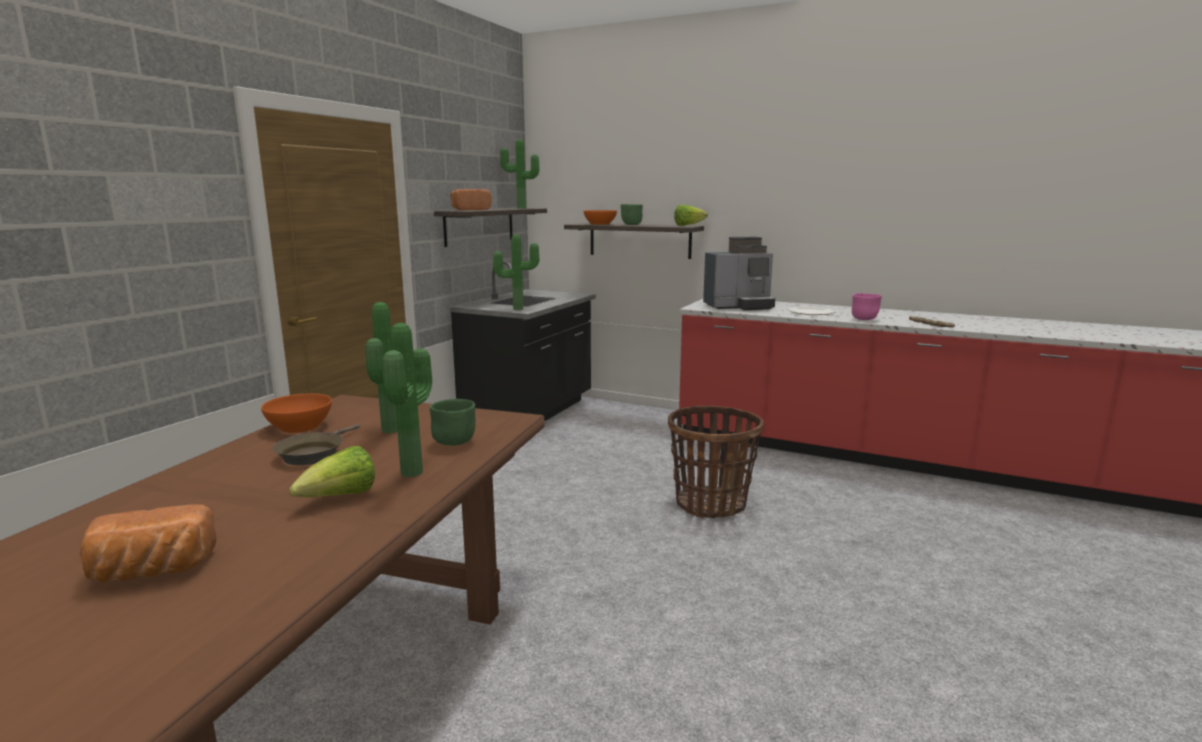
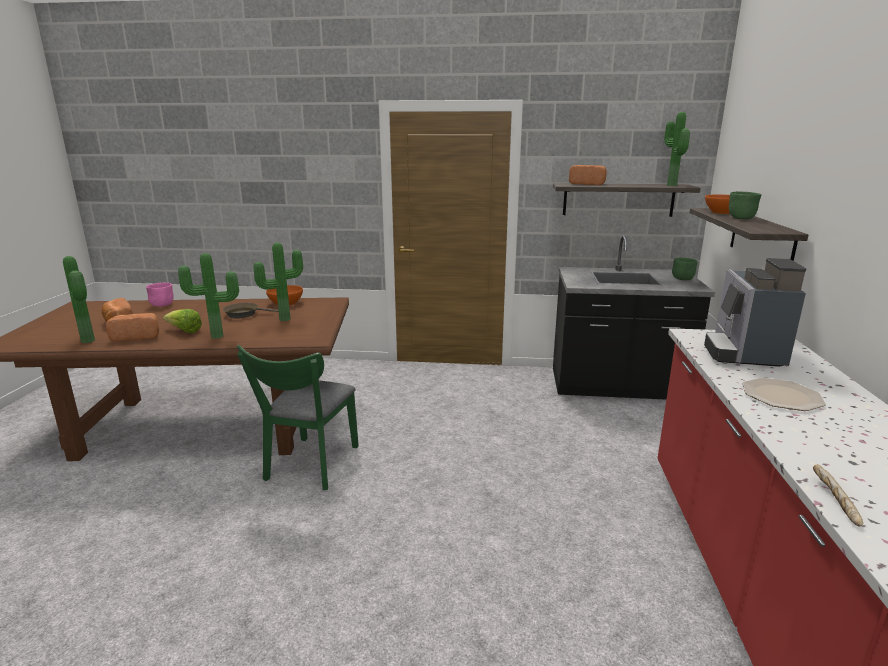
camera: 70 degrees right, 5 degrees up
(302, 542) = (137, 336): none -> bread
(455, 443) = (265, 335): green bowl -> green bowl (682, 279)
(517, 308) = (582, 282): potted plant -> potted plant (91, 340)
(542, 600) = (309, 466): none -> green chair
(688, 225) = (780, 230): lettuce -> none
(711, 504) = (504, 520): basket -> none
(739, 306) = (743, 352): coffee machine -> coffee machine turned 45 degrees clockwise
(864, 319) = (796, 437): pink bowl -> pink bowl (162, 305)

